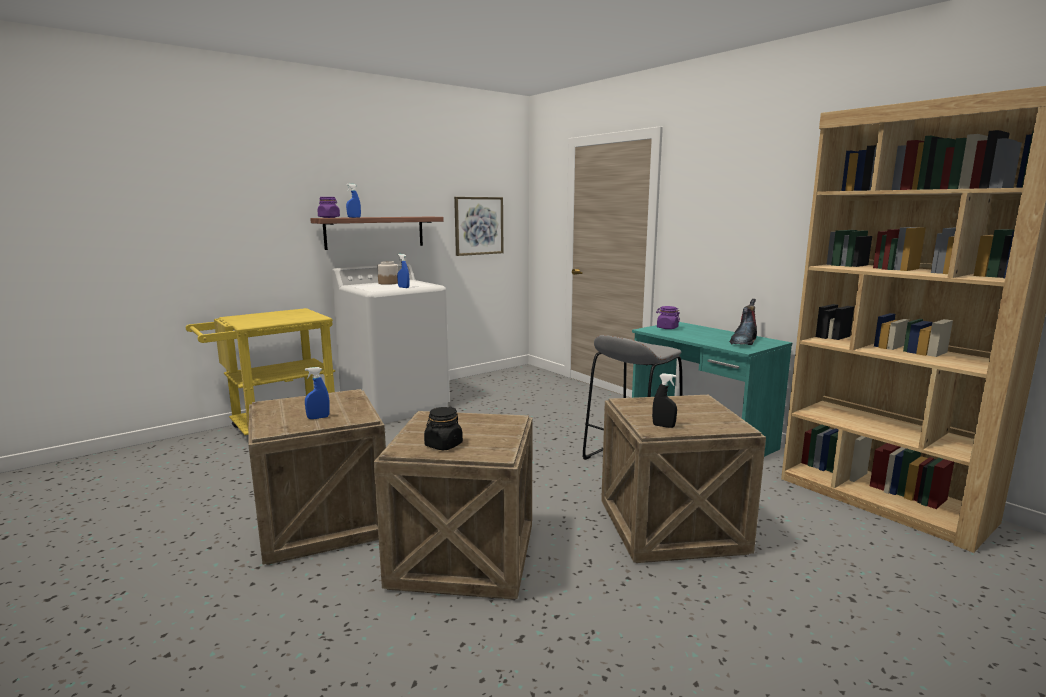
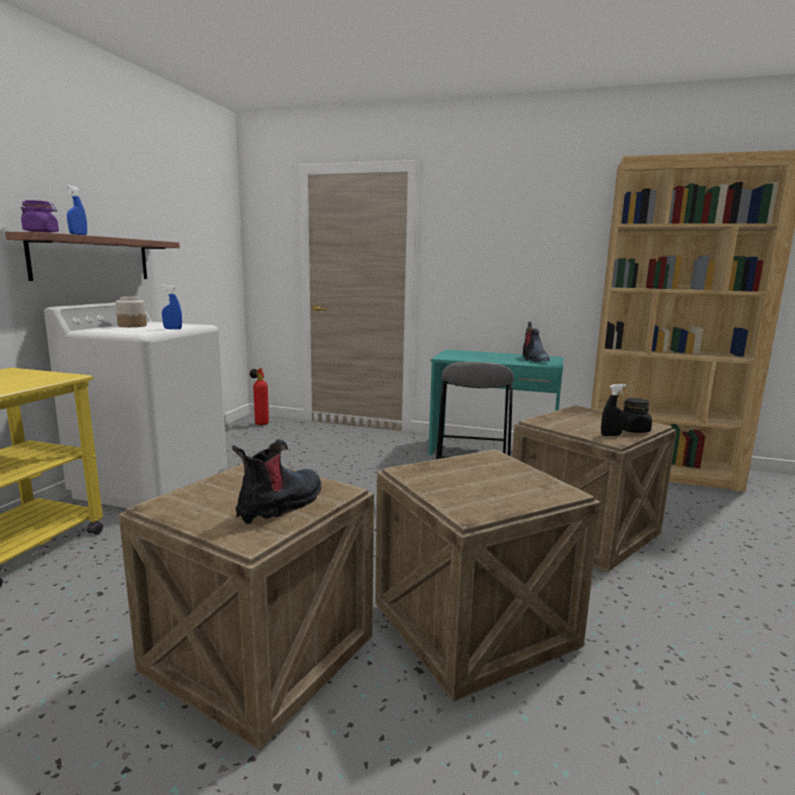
camera: 35 degrees left, 0 degrees up
(318, 418) = (282, 505): blue spray bottle -> boot
(443, 445) = (496, 497): black jar -> black jar (633, 430)
(478, 226) = (200, 257): picture -> none
(525, 373) = (260, 423): none -> fire extinguisher
(667, 328) = (454, 355): purple jar -> none

